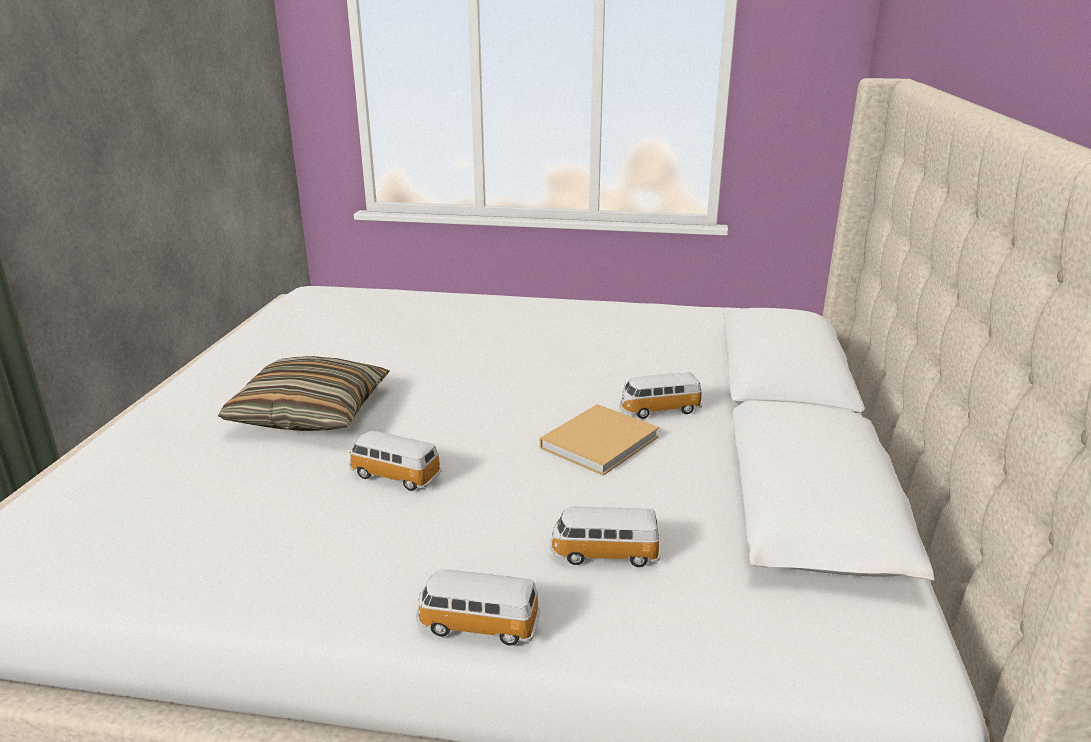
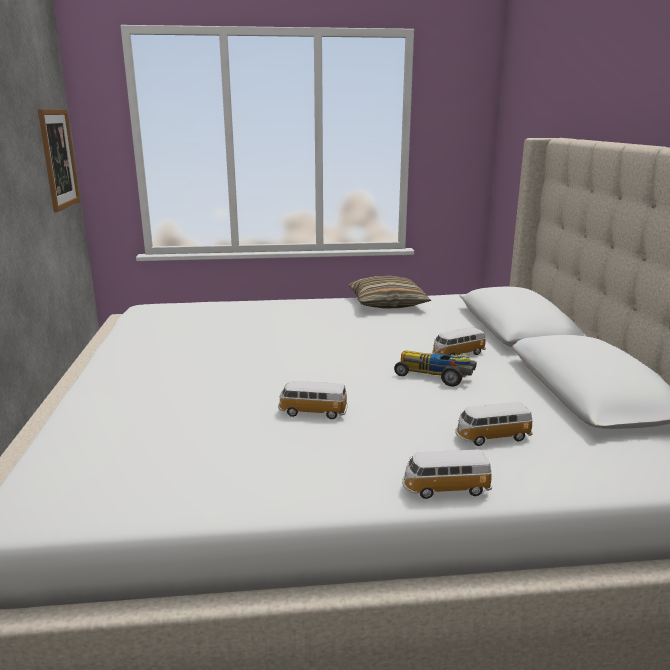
camera: 15 degrees left, 5 degrees down
(250, 85) = (58, 159): none -> picture
(310, 412) = (215, 381): pillow -> pillow (387, 303)
(601, 441) = (436, 375): beige book -> toy car

